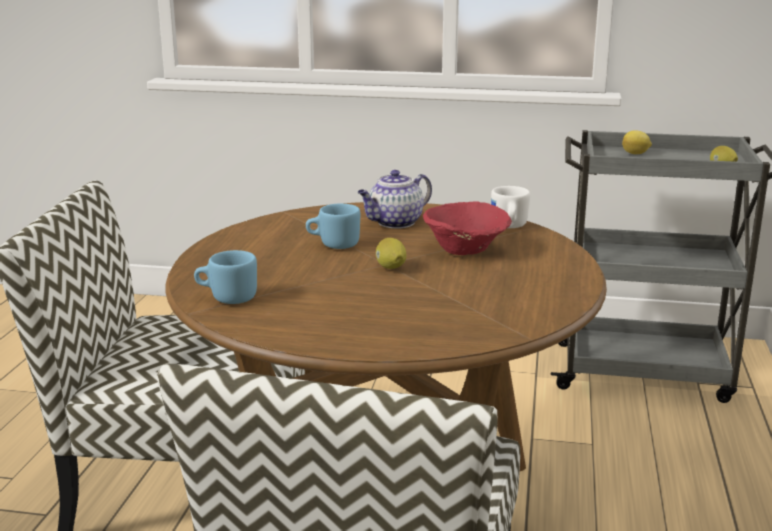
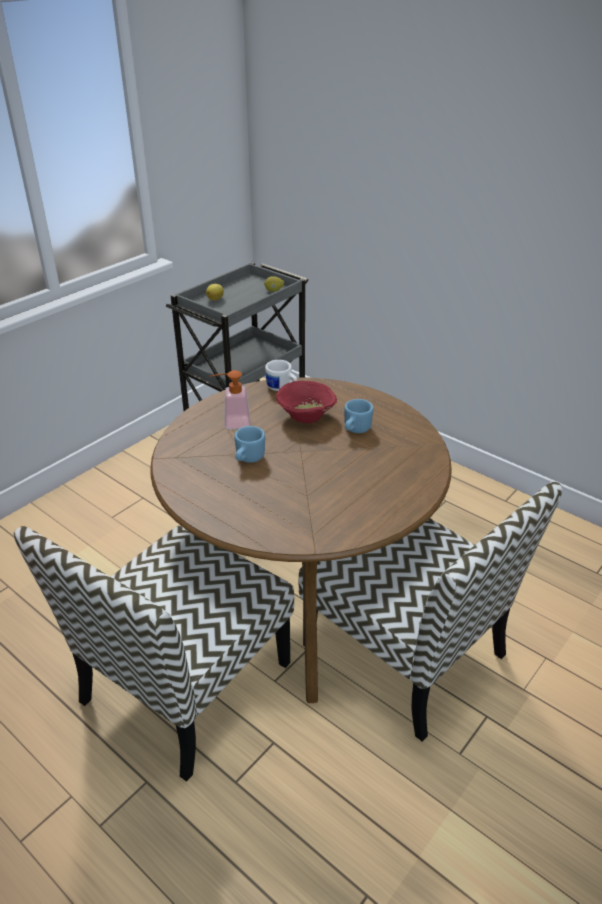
camera: 60 degrees left, 15 degrees up
(227, 298) = (303, 529): blue mug -> blue mug (355, 430)
(391, 268) = (309, 451): lemon -> none
(395, 223) = (231, 423): teapot -> soap dispenser

